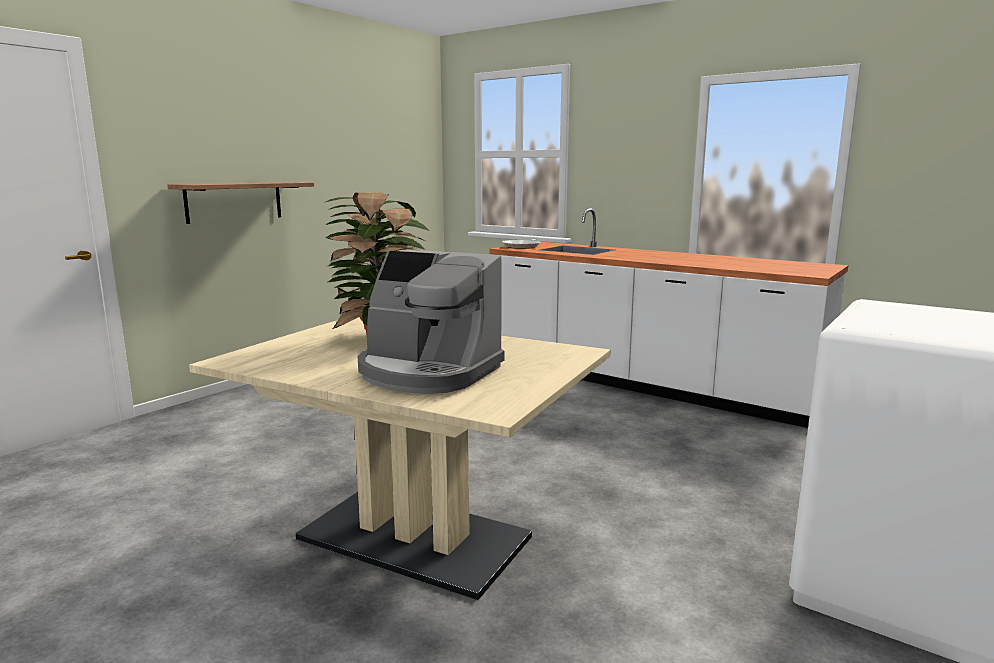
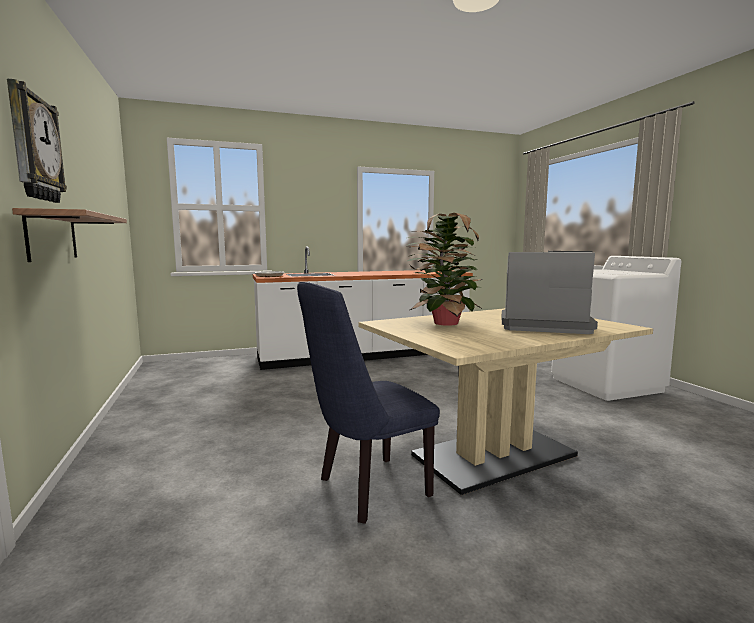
camera: 55 degrees left, 5 degrees down
(211, 132) = (33, 147): none -> wall clock
(272, 491) = (366, 490): none -> blue chair
(427, 372) = (543, 326): coffee machine -> coffee machine turned 135 degrees counterclockwise

